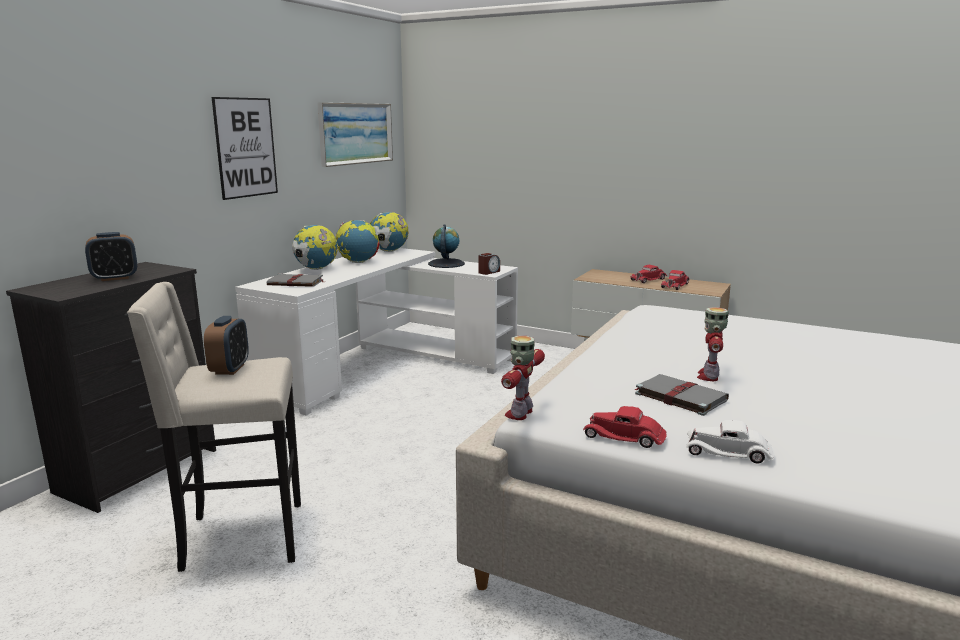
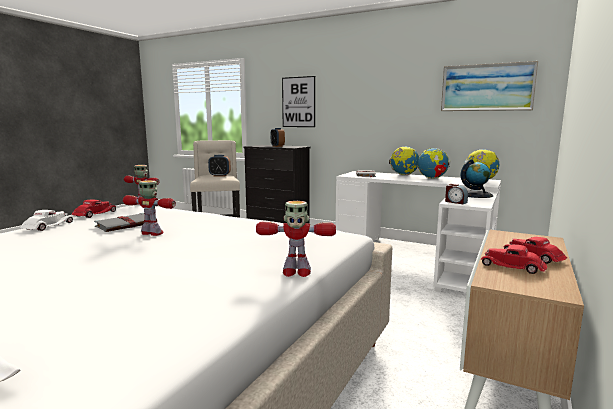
camera: 90 degrees right, 5 degrees down
(246, 147) = (377, 97): picture -> picture (298, 102)
(769, 320) = (296, 272): none -> toy robot

